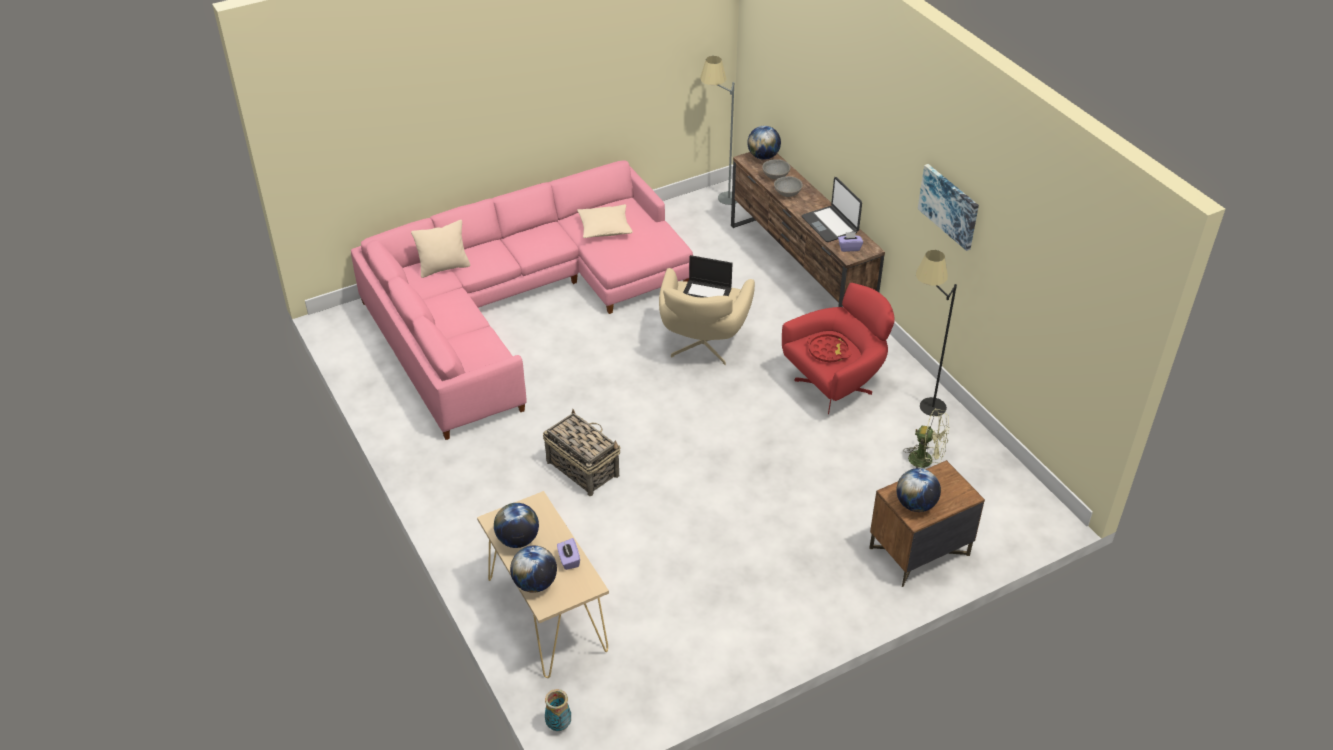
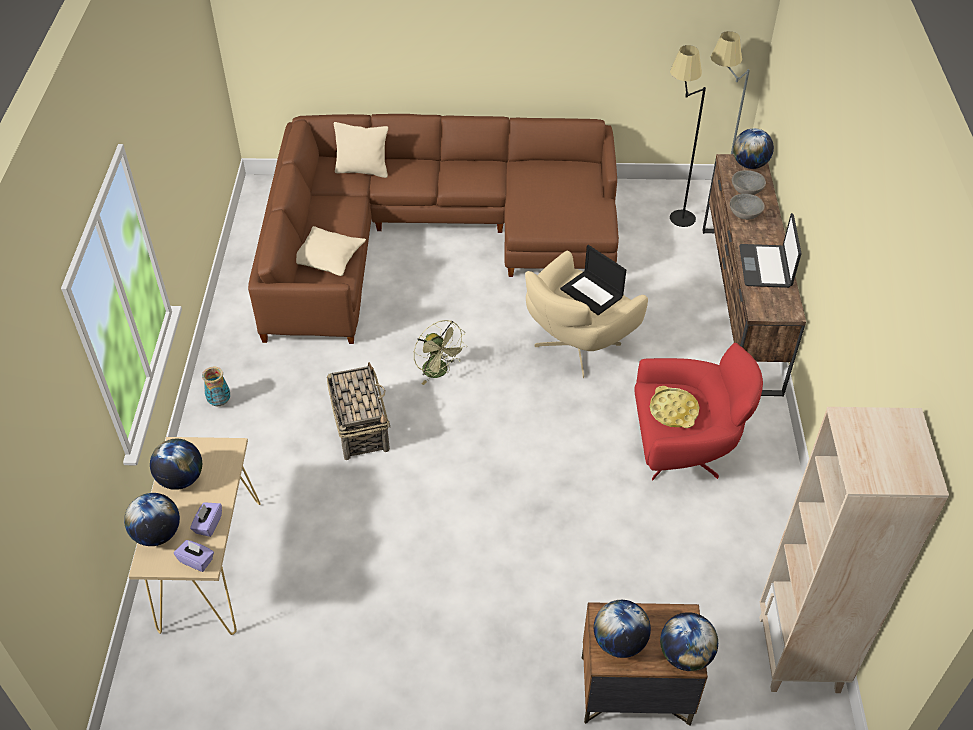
camera: 30 degrees right, 5 degrees up
(516, 306) = (428, 234): pink sofa -> brown sofa
(559, 725) = (130, 689): vase -> vase (220, 402)
(605, 228) = (543, 185): beige pillow -> beige pillow (328, 258)
(828, 351) = (673, 411): red tray -> yellow tray
(849, 248) = (767, 301): purple tissue box -> purple tissue box (196, 560)
(920, 405) = (764, 516): black floor lamp -> black floor lamp (672, 213)
(926, 460) = (723, 584): green fan -> green fan (439, 372)
(949, 206) = (860, 296): picture -> none
(962, 493) = (685, 655): none -> globe
(1005, 481) = (799, 655): none -> beige bookcase

